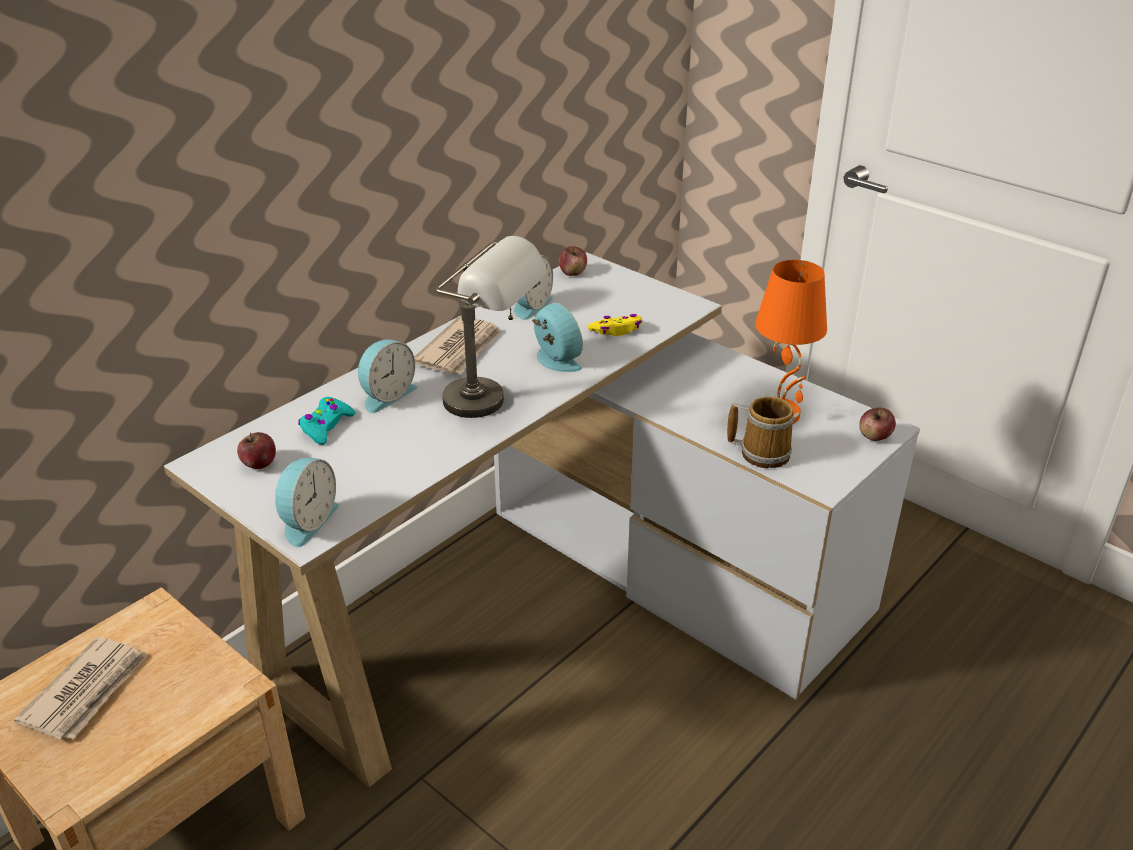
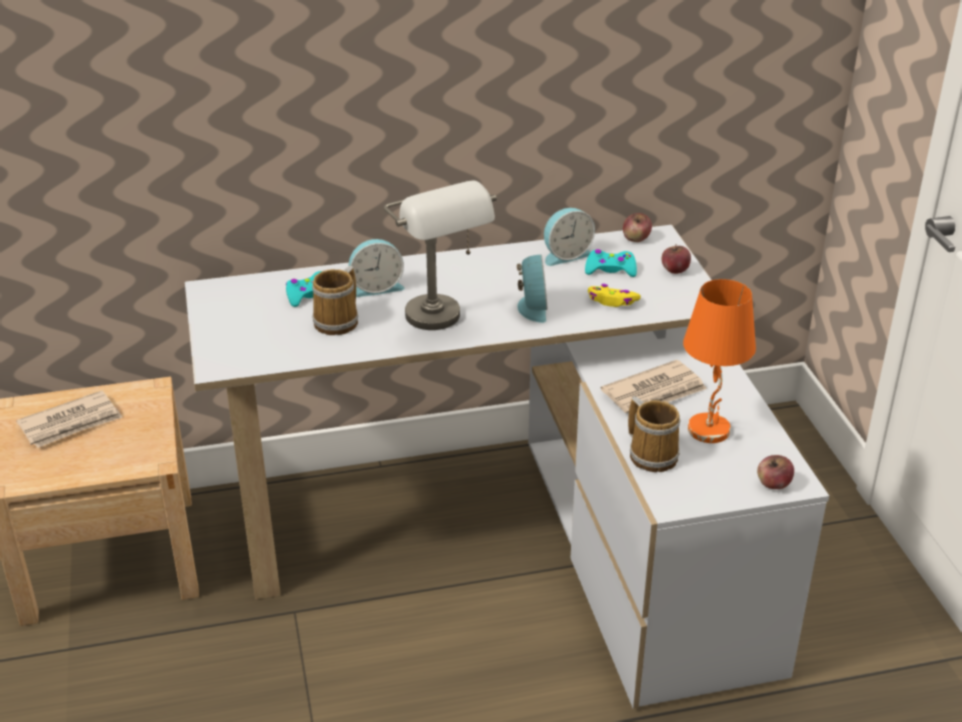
camera: 35 degrees right, 0 degrees up
(259, 464) = (241, 304): apple -> apple (675, 270)
(307, 521) = (228, 355): alarm clock -> none
(387, 441) = (339, 321): none -> mug
(460, 349) = (469, 271): newspaper -> newspaper (655, 393)
(583, 305) = (610, 269): none -> turquoise game controller

